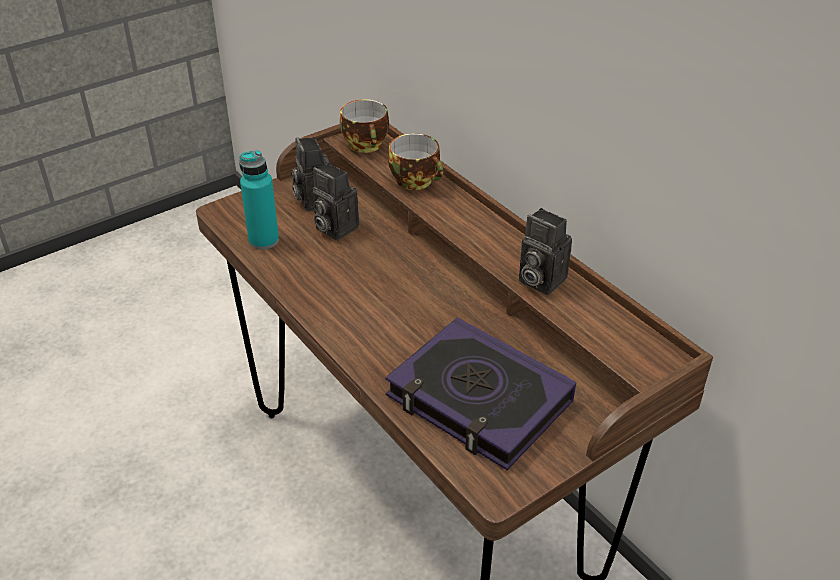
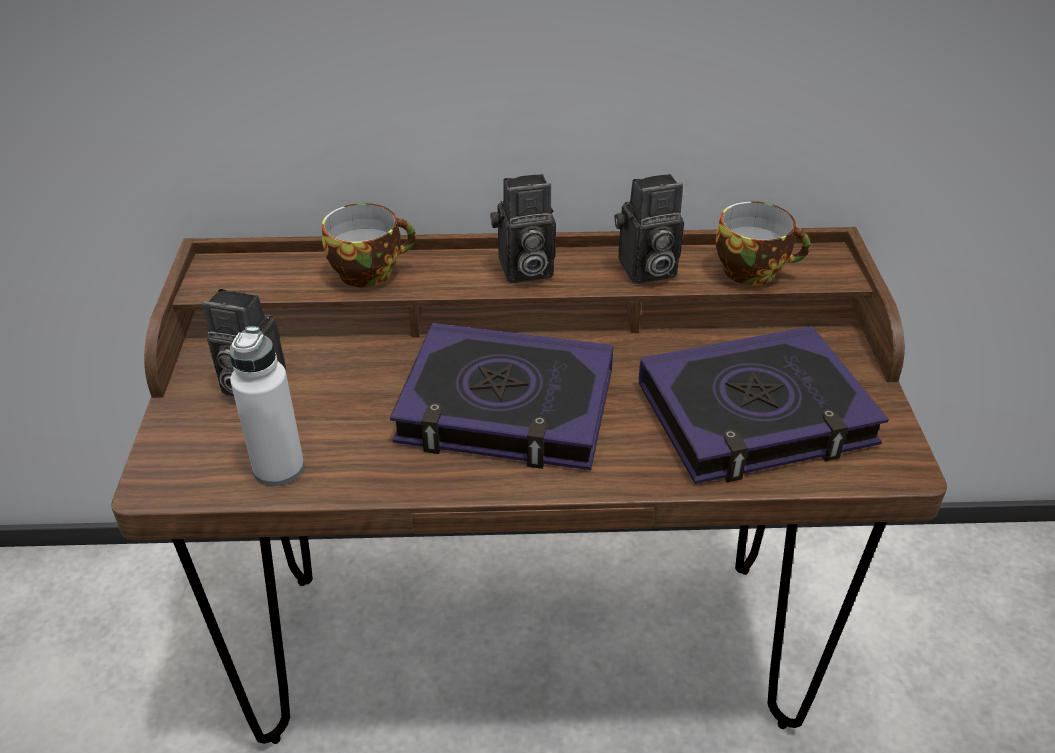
camera: 55 degrees left, 0 degrees up
(263, 240) = (278, 468): turquoise bottle -> white bottle
(333, 228) = (330, 392): camera -> camera (523, 270)
(367, 145) = (242, 275): cup -> cup (753, 270)
(382, 294) = (506, 408): none -> book

